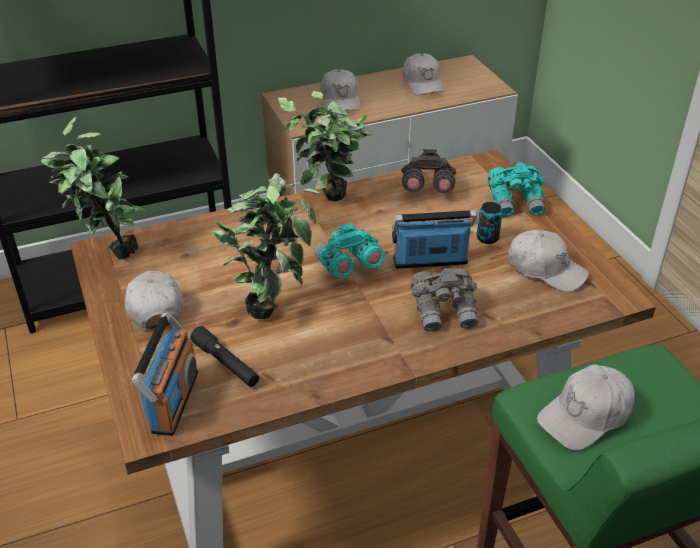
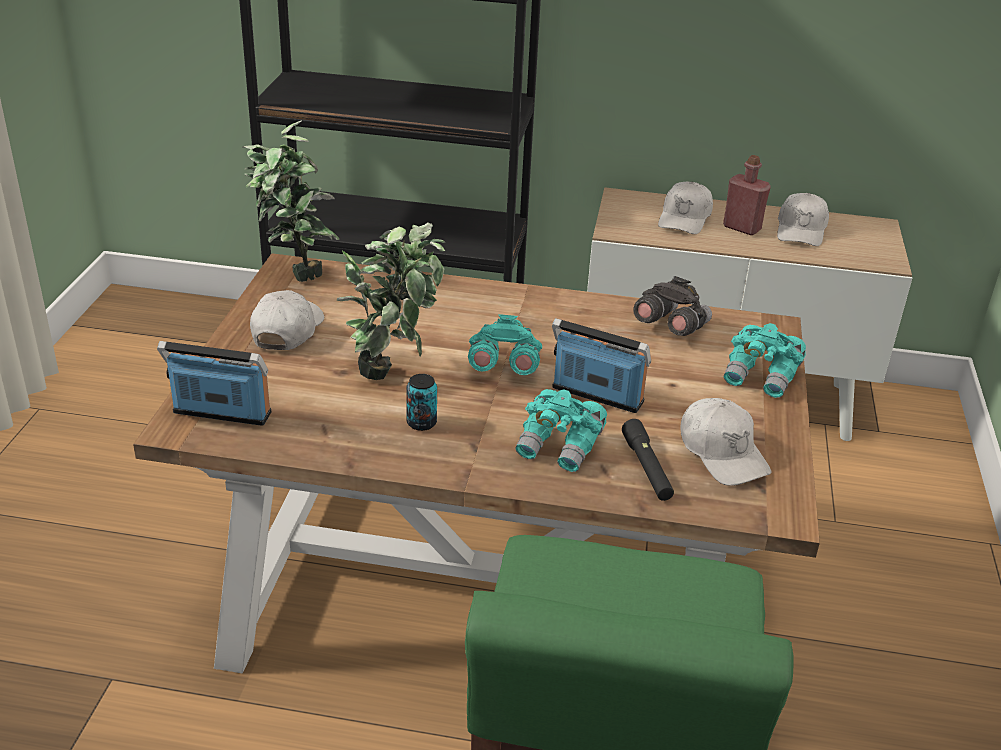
camera: 30 degrees right, 5 degrees down
(173, 401) = (221, 414): radio -> radio turned 120 degrees counterclockwise
(225, 363) = (298, 402): black flashlight -> black flashlight (647, 468)
(328, 204) = (546, 305): potted plant -> none
(384, 94) = (741, 228): none -> red bottle
(444, 311) = (560, 446): grey binoculars -> turquoise binoculars
(487, 238) = (687, 398): can -> can (421, 423)
(586, 416) = (582, 594): white cap -> none

